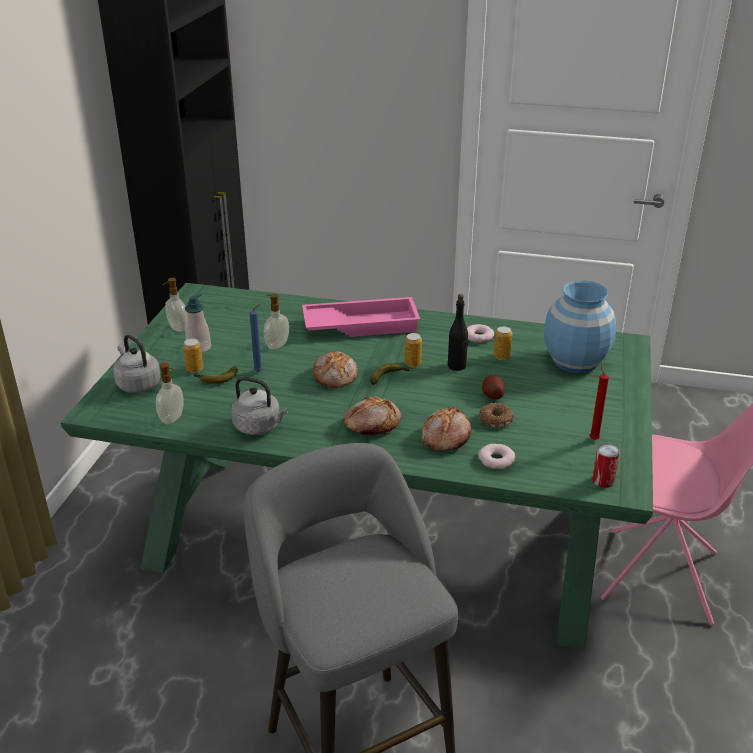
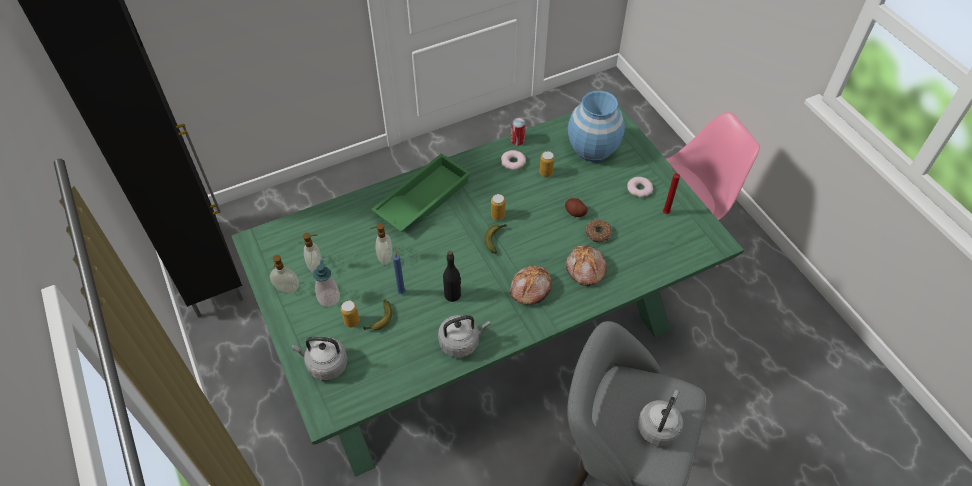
camera: 40 degrees left, 20 degrees up
(173, 419) = (393, 378): soap dispenser -> soap dispenser (316, 266)
(336, 376) = (460, 261): bread -> none
(361, 324) = (422, 198): pink tray -> green tray
(361, 598) = (658, 427): none -> grey kettle
(457, 366) = (527, 199): black bottle -> black bottle (453, 295)
(496, 460) = (631, 267): donut -> donut (639, 189)
(603, 480) = (700, 244): can -> can (517, 140)

